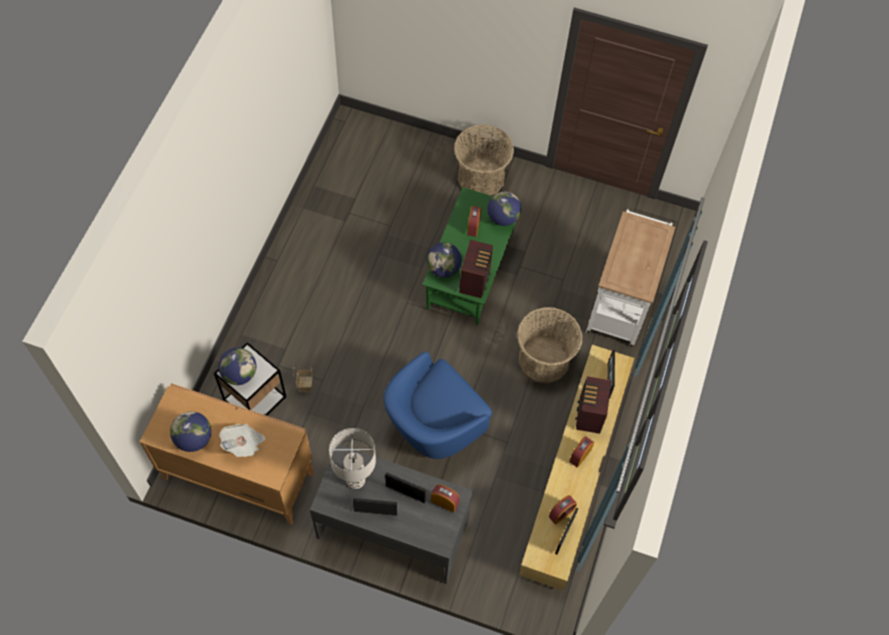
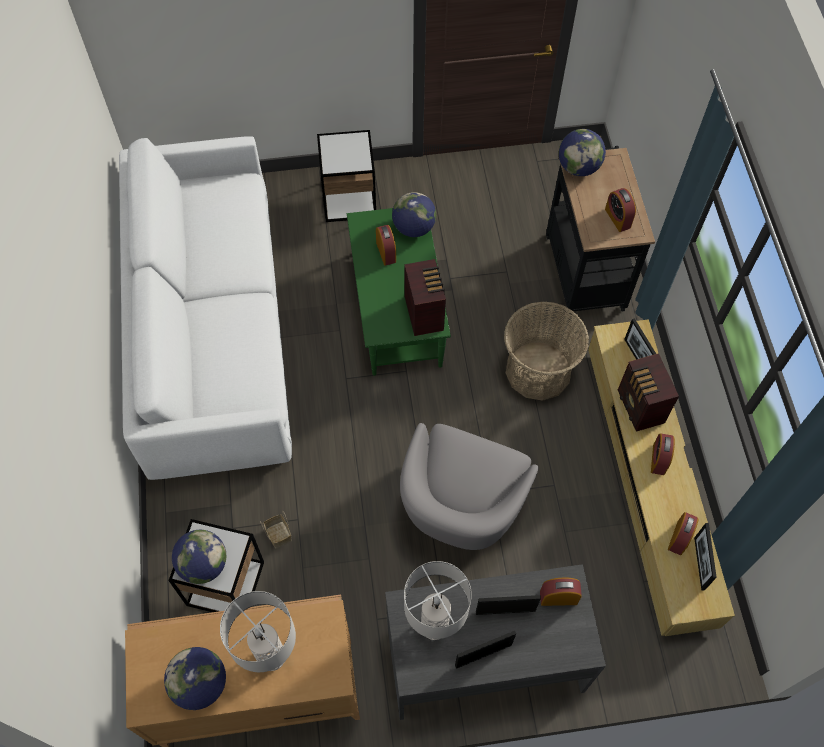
camera: 25 degrees left, 0 degrees up
(244, 444) = (271, 656): newspaper -> white table lamp
(336, 231) = (214, 334): none -> white sofa
(434, 426) = (461, 508): blue armchair -> grey armchair
(443, 268) = (380, 316): globe -> globe (578, 167)
(481, 177) = (349, 199): basket -> side table
(620, 304) = (583, 270): white cart -> black cart
(636, 274) = (617, 218): none -> alarm clock

